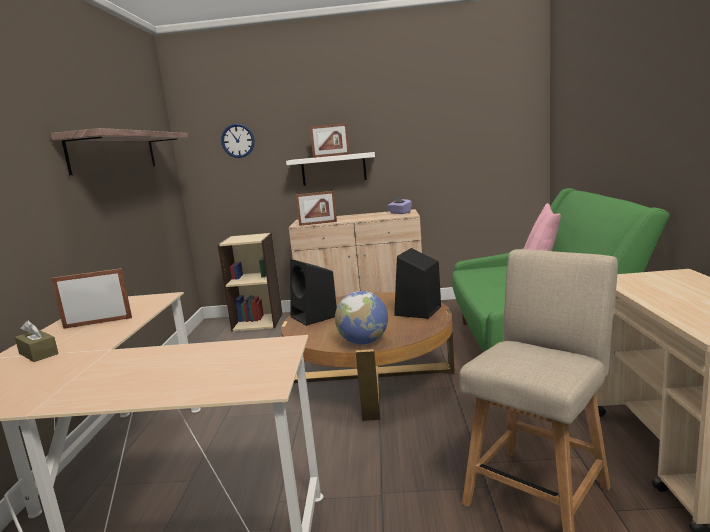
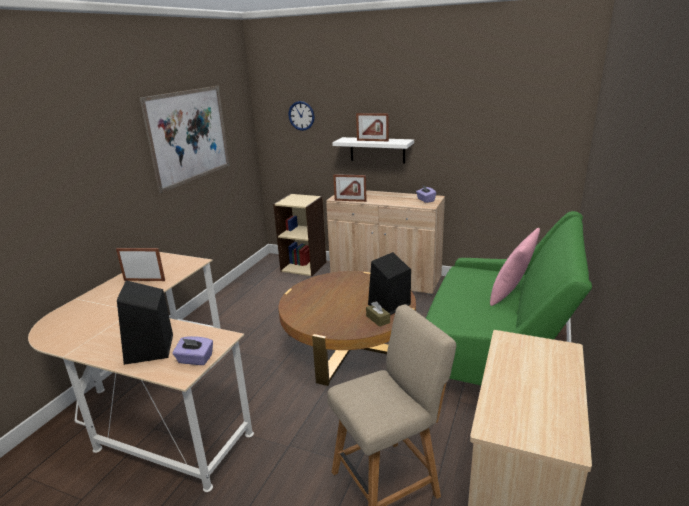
camera: 20 degrees right, 10 degrees up
(38, 353) = (98, 302): brown tissue box -> brown tissue box (378, 319)
(115, 152) = (189, 136): shelf -> picture
(267, 369) = (195, 360): none -> purple tissue box
(314, 317) = (312, 290): black speaker -> black speaker (150, 350)
(363, 342) = (324, 327): globe -> none

